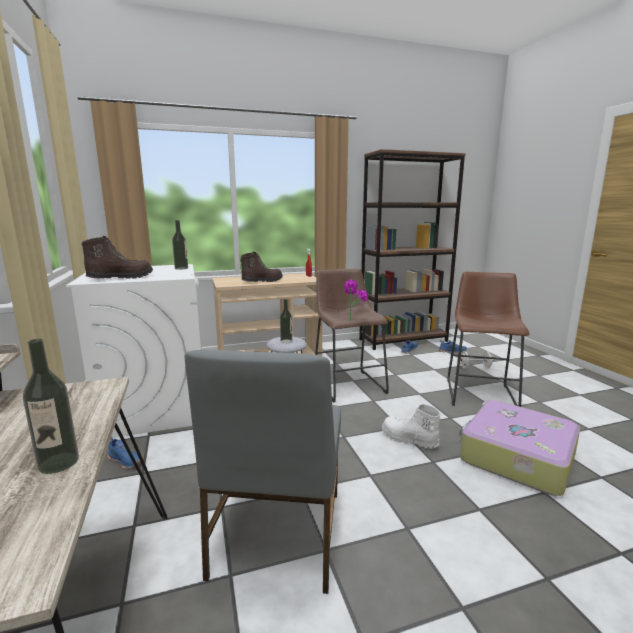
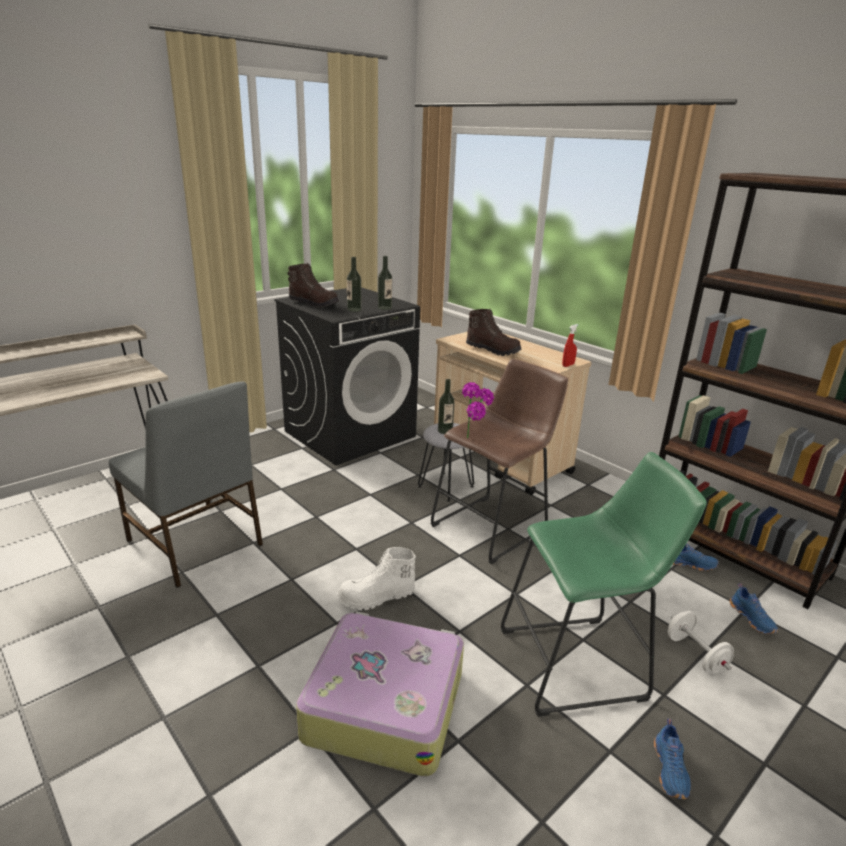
camera: 65 degrees right, 10 degrees up
(58, 463) = (52, 393): bottle -> bottle (354, 309)
(126, 460) = (263, 452): blue shoe -> blue shoe (671, 770)
(156, 406) = (350, 433): white washing machine -> black washing machine
(276, 534) = (195, 544): grey chair -> grey chair turned 120 degrees counterclockwise
(408, 439) = (377, 597): white boot -> white boot turned 120 degrees counterclockwise
(480, 392) = (580, 663): brown stool -> green stool

